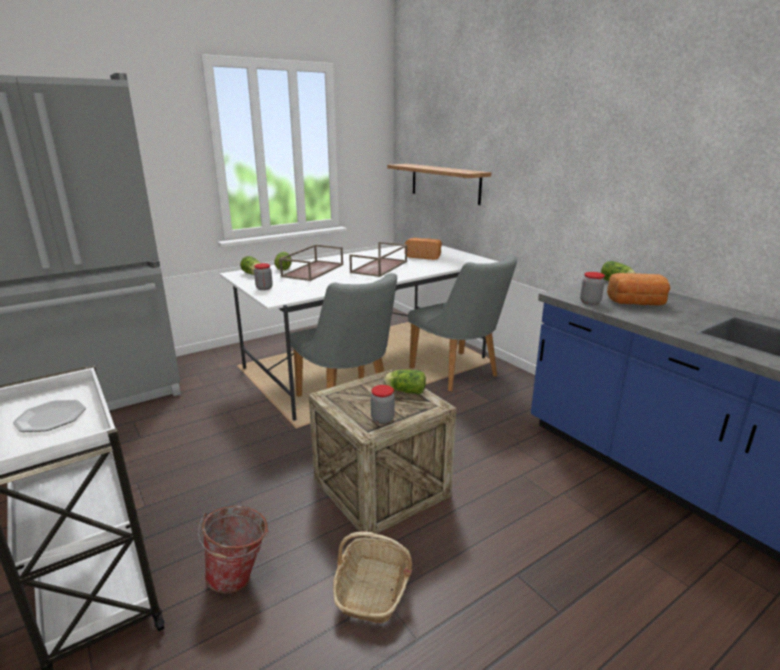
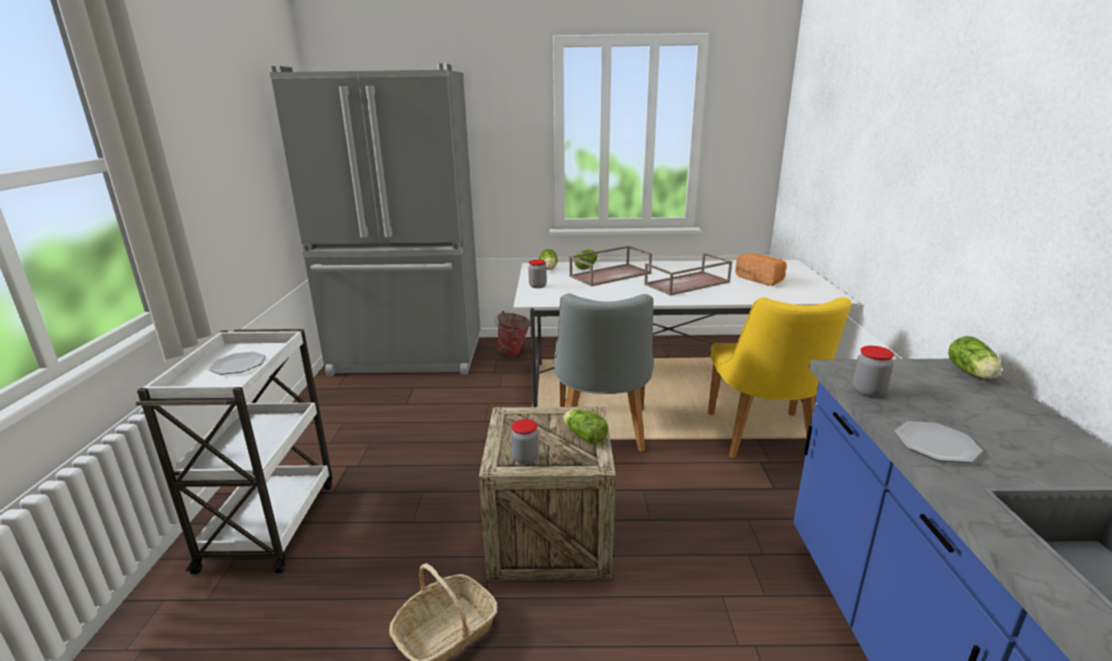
camera: 35 degrees right, 0 degrees up
(240, 577) = (362, 561): bucket -> bucket (514, 352)
(445, 183) = (822, 186): shelf -> none
(459, 374) = (763, 440): grey chair -> yellow chair
(637, 303) = (950, 413): bread -> none
(652, 318) = (935, 444): none -> plate

